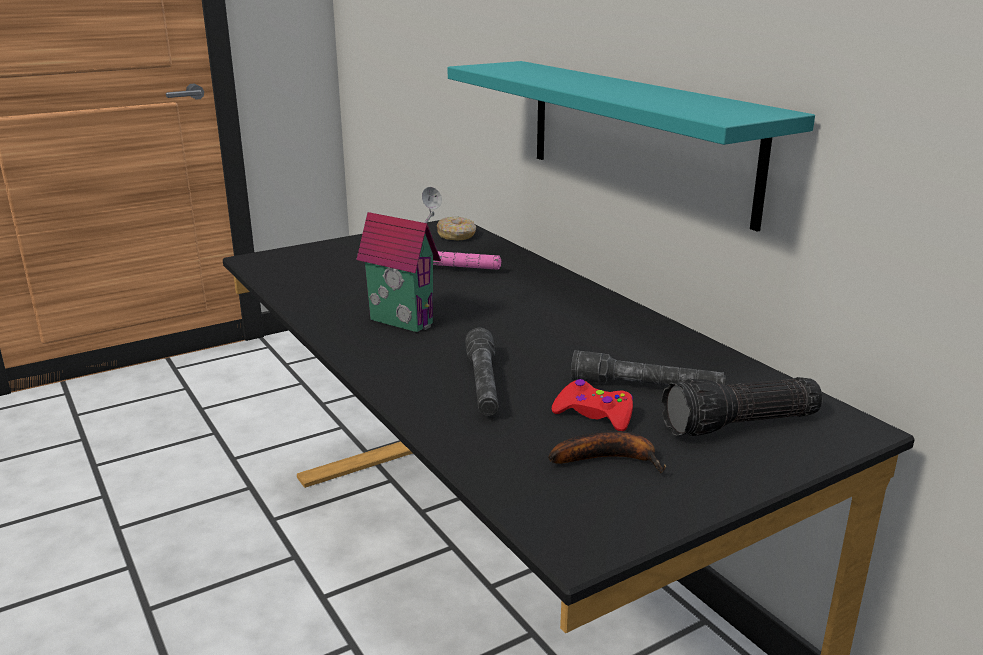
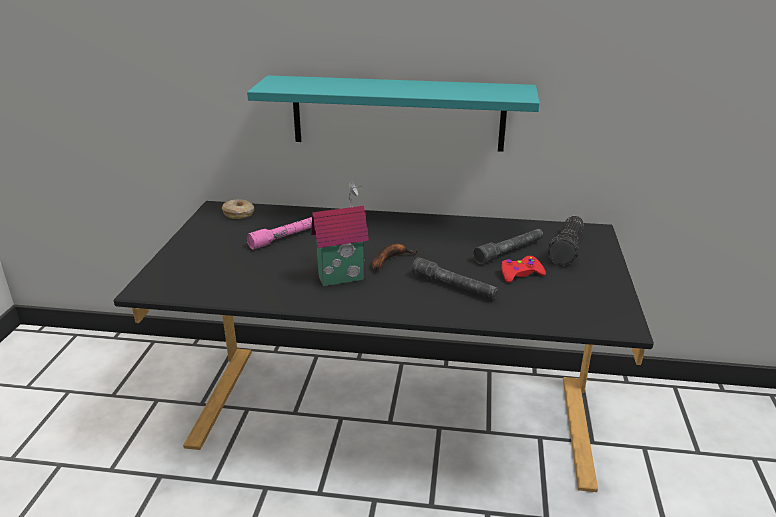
camera: 50 degrees left, 5 degrees up
(610, 459) = (564, 288): banana -> banana (390, 259)

